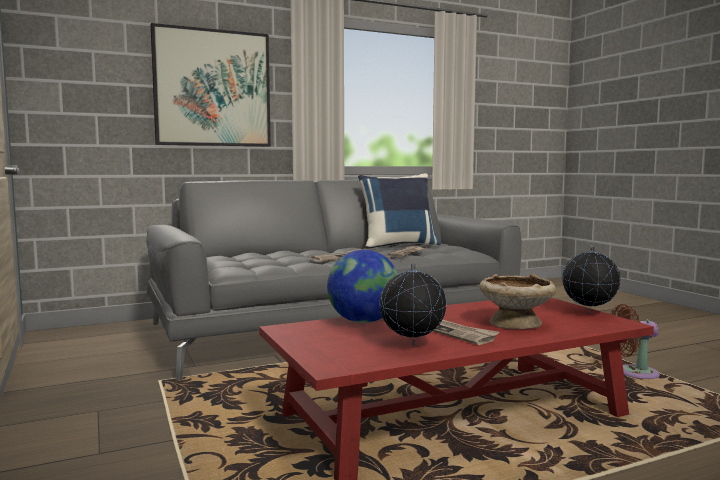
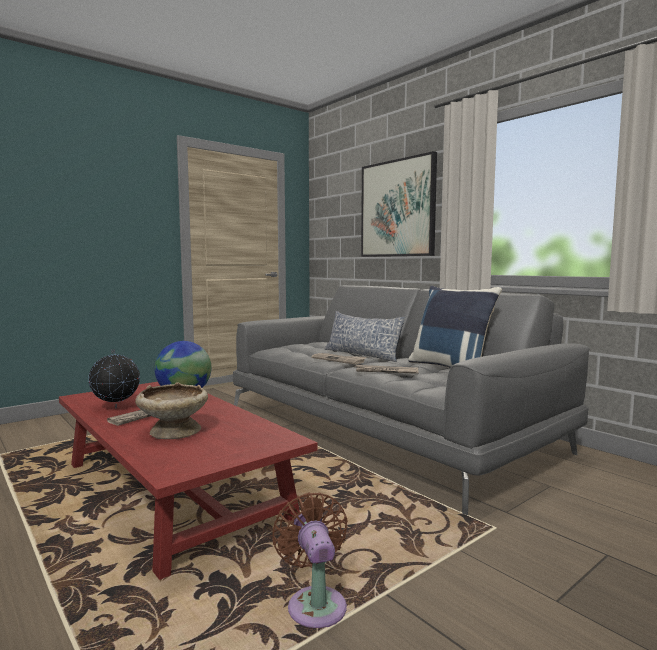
camera: 75 degrees right, 0 degrees up
(310, 254) = (362, 354): none -> pillow
(589, 313) = (218, 460): globe -> none

